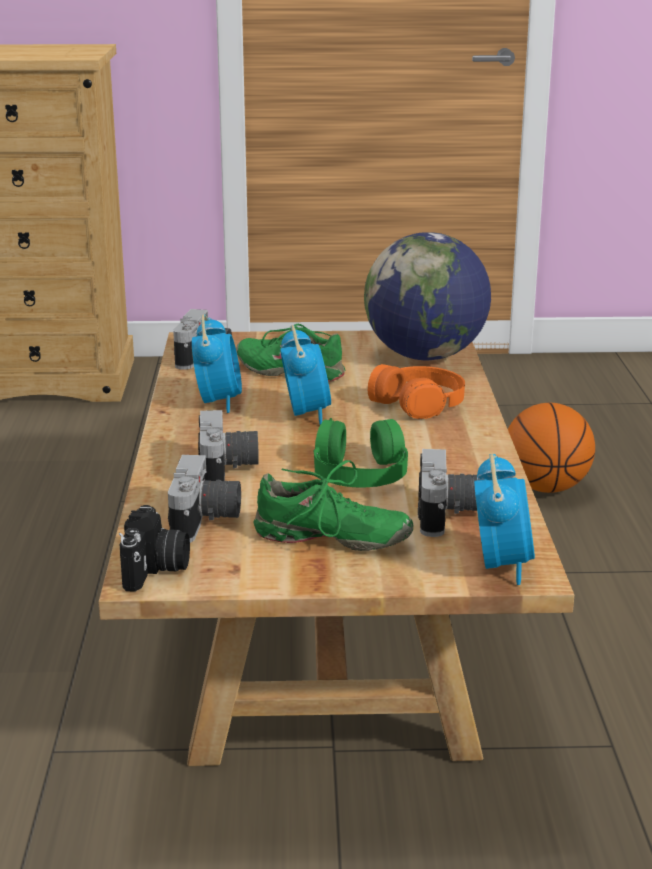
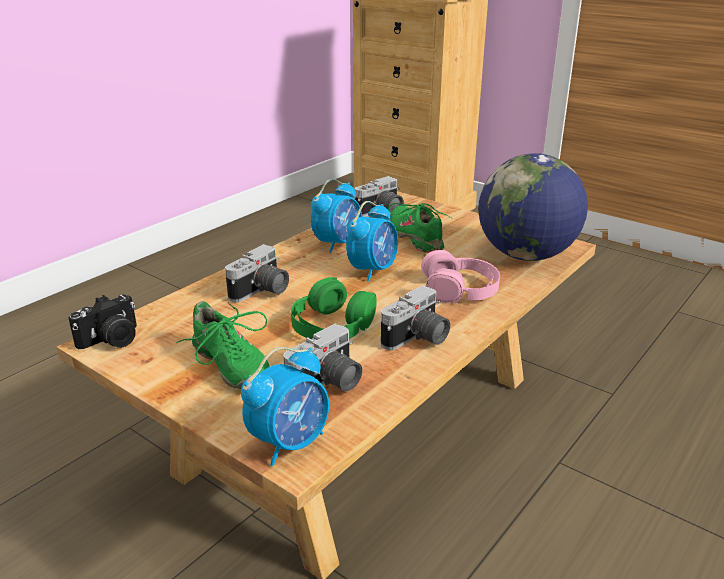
camera: 40 degrees right, 5 degrees up
(206, 522) = (189, 321): camera -> camera (417, 339)
(418, 402) = (460, 288): orange headphones -> pink headphones
(546, 488) = (645, 394): basketball -> none

